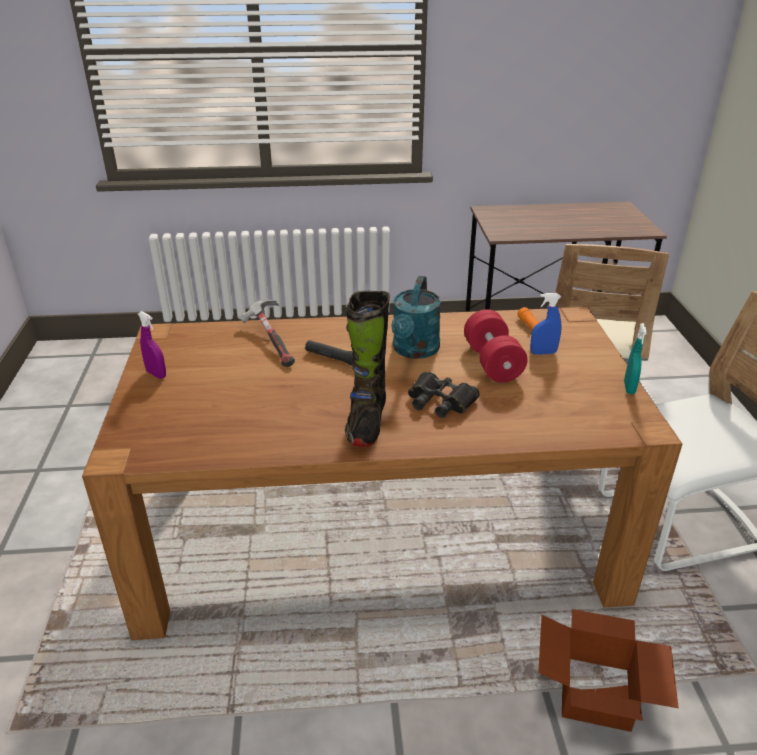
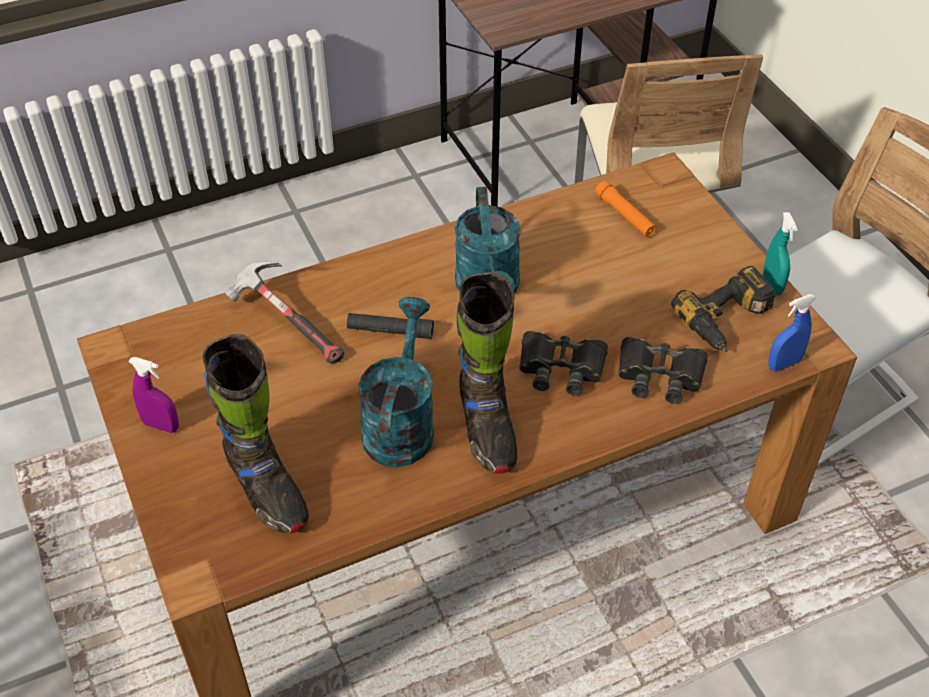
camera: 20 degrees left, 15 degrees up
(195, 421) = (266, 490): none -> black boot
(308, 406) = (400, 423): none -> turquoise watering can
(492, 362) = (596, 285): red dumbbell -> none
(513, 420) = (660, 375): none -> black binoculars
(543, 353) = (651, 251): blue spray bottle -> blue spray bottle (784, 364)
(583, 401) = (728, 321): none -> power drill
(598, 695) = (791, 644): cardboard box -> none

